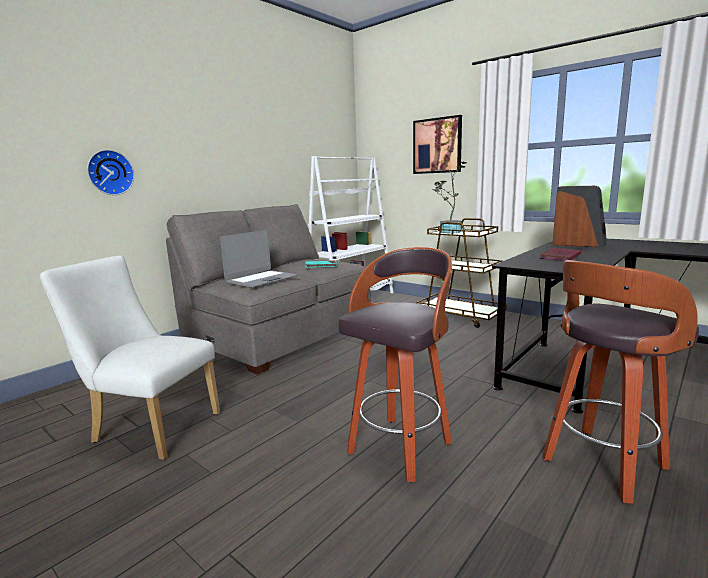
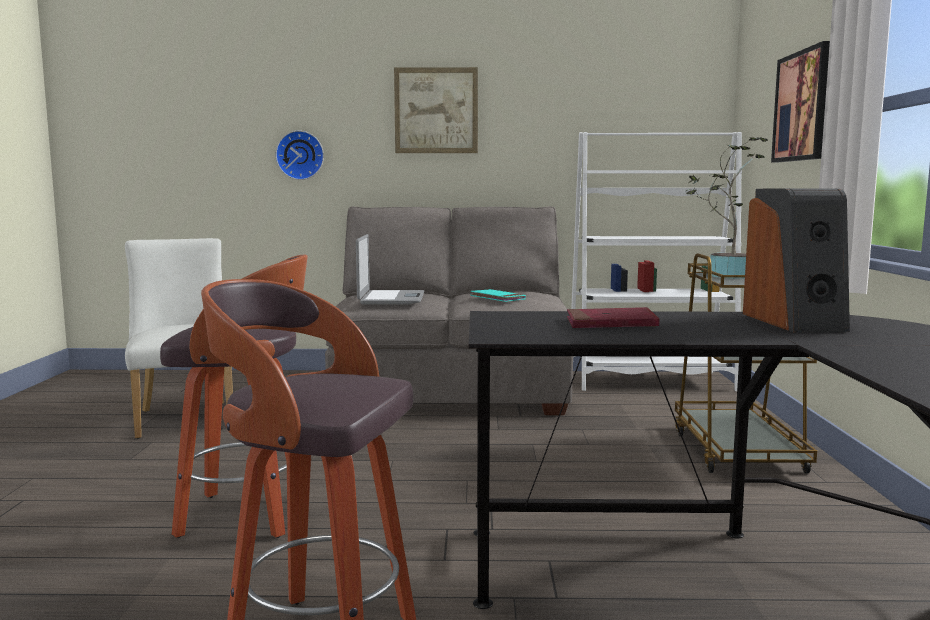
camera: 50 degrees right, 5 degrees down
(214, 137) = (436, 110): none -> picture
(261, 280) = (391, 299): laptop -> laptop turned 90 degrees counterclockwise

